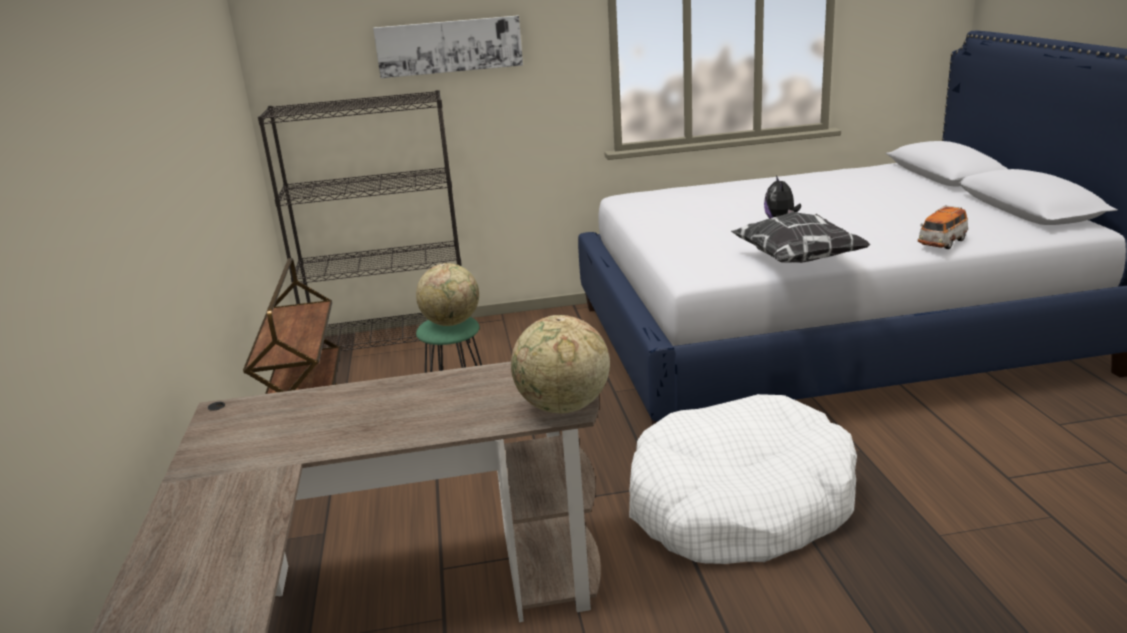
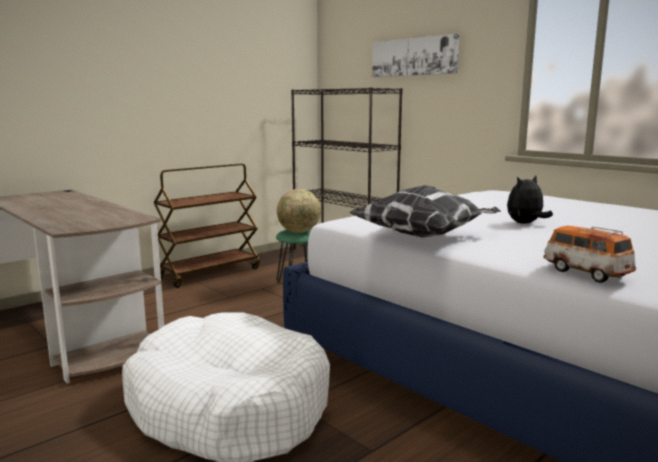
camera: 55 degrees right, 10 degrees down
(563, 407) = (73, 227): globe -> none
(942, 243) = (586, 273): toy car -> toy car turned 45 degrees clockwise

